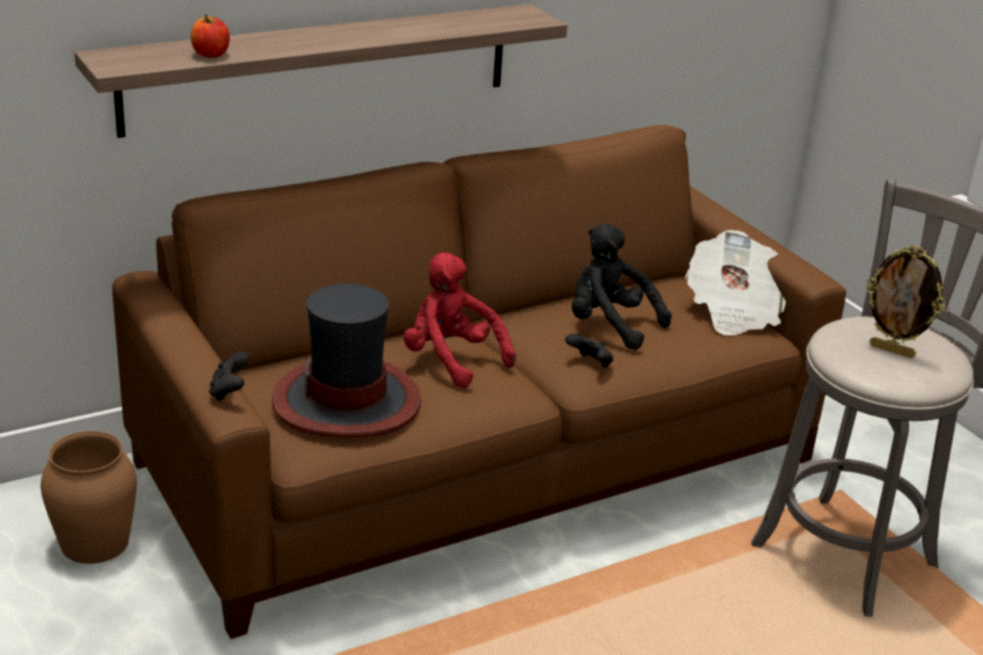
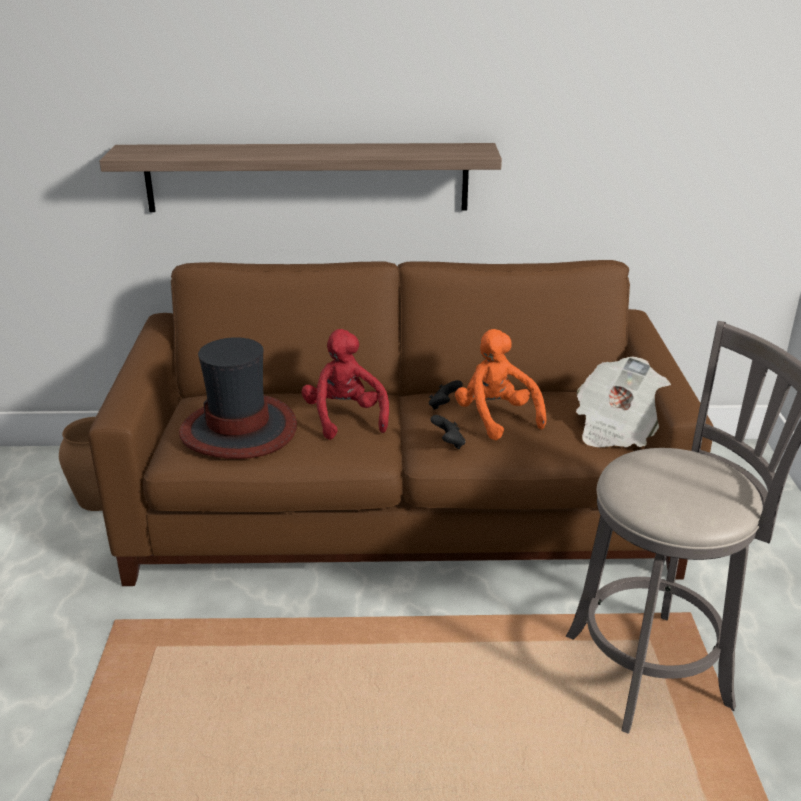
camera: 30 degrees right, 0 degrees up
(210, 54) = (196, 153): apple -> none
(229, 392) = (127, 401): black game controller -> black game controller (444, 405)
(609, 325) = (496, 417): black plush toy -> orange plush toy
(892, 350) = (676, 484): picture frame -> none

